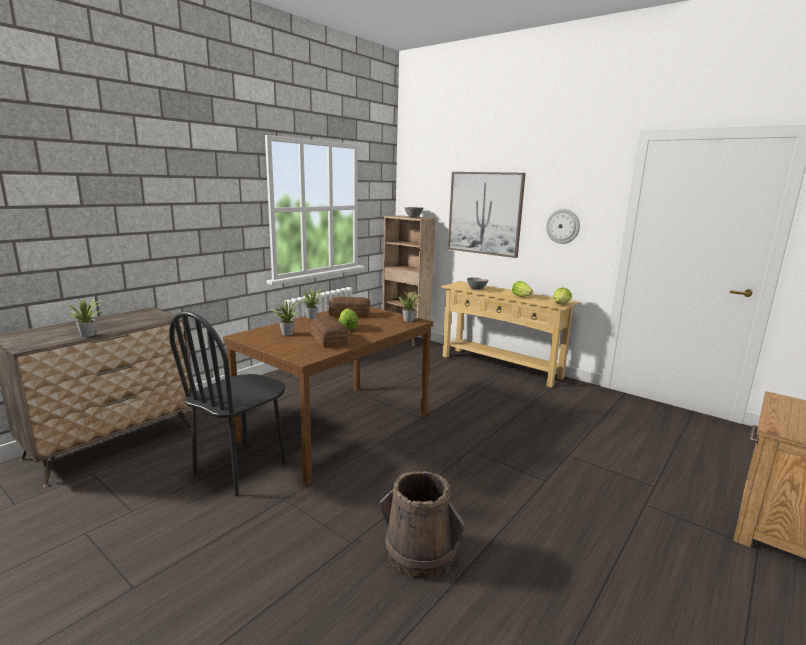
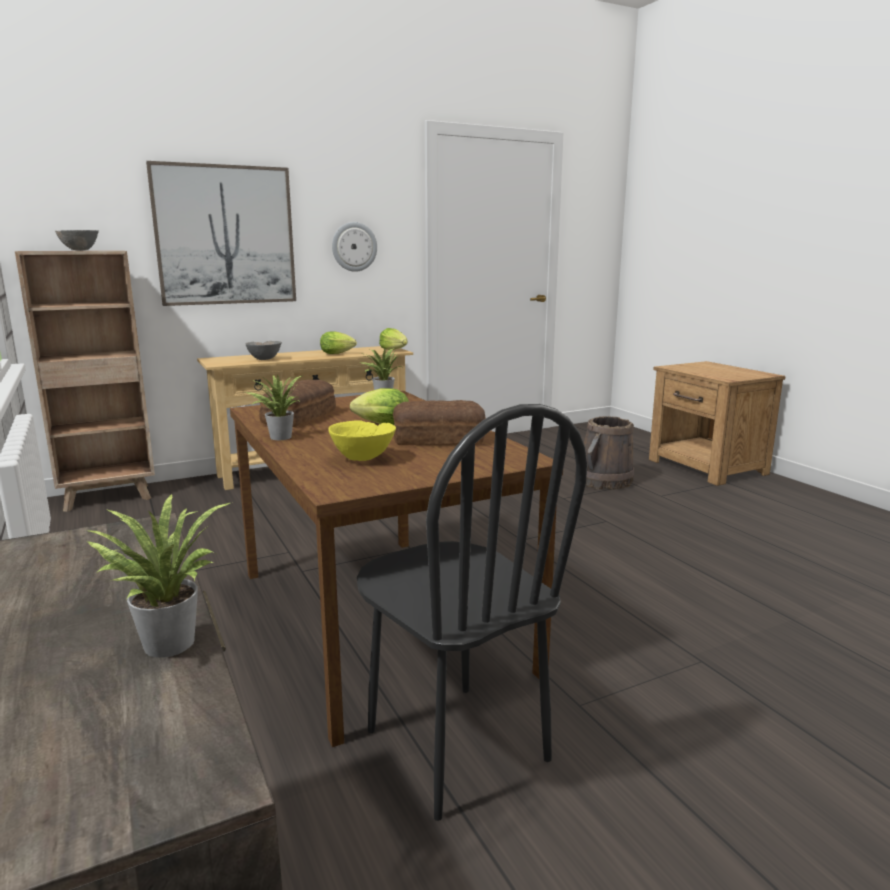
camera: 65 degrees left, 0 degrees up
(286, 333) = (363, 459): potted plant -> yellow bowl
(420, 551) = (723, 617): brown bucket -> brown bucket (603, 480)

